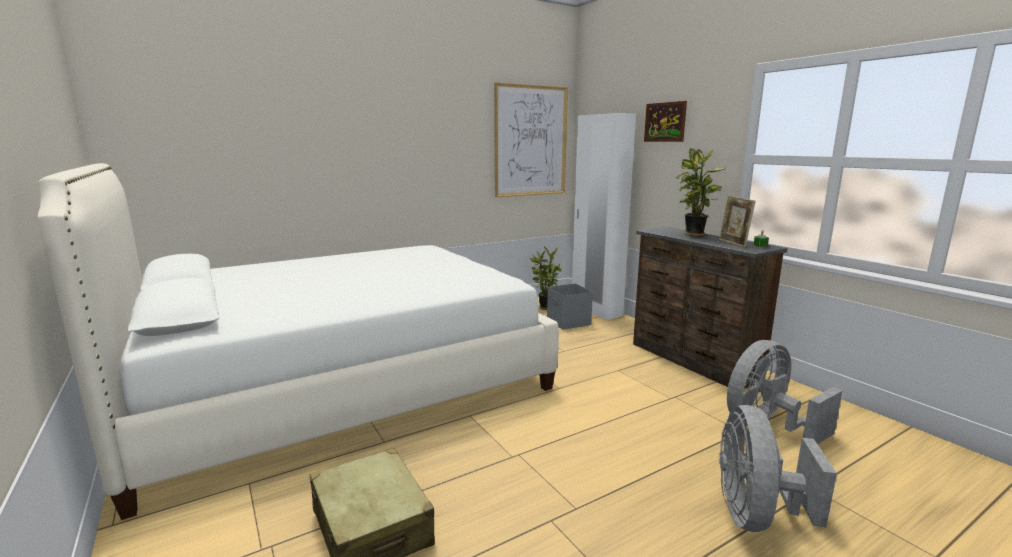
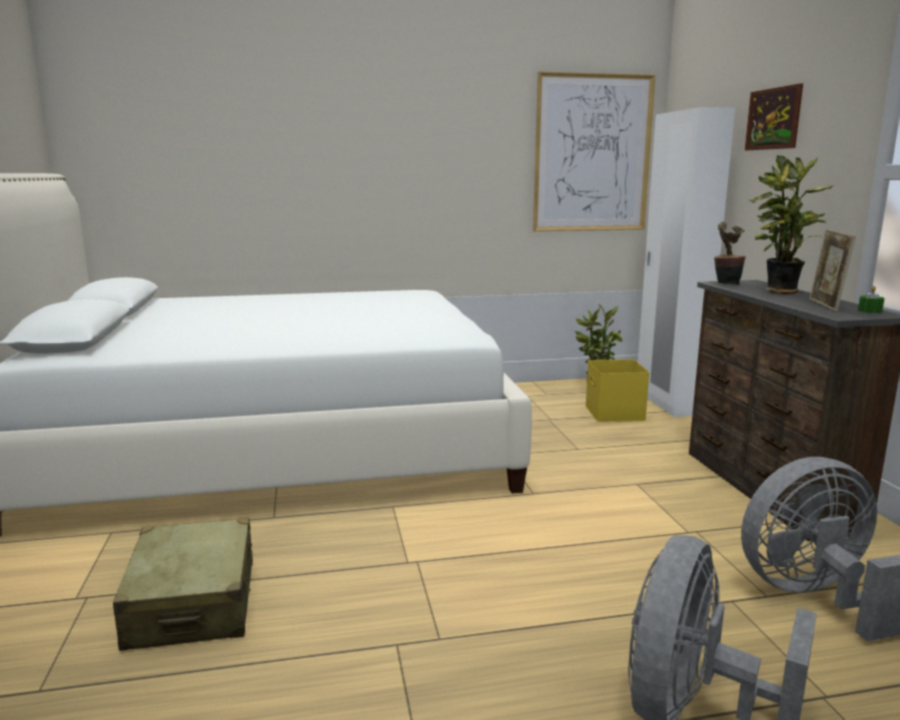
camera: 20 degrees right, 0 degrees up
(569, 322) = (616, 413): grey storage box -> yellow storage box
(655, 231) = (725, 284): none -> potted plant

